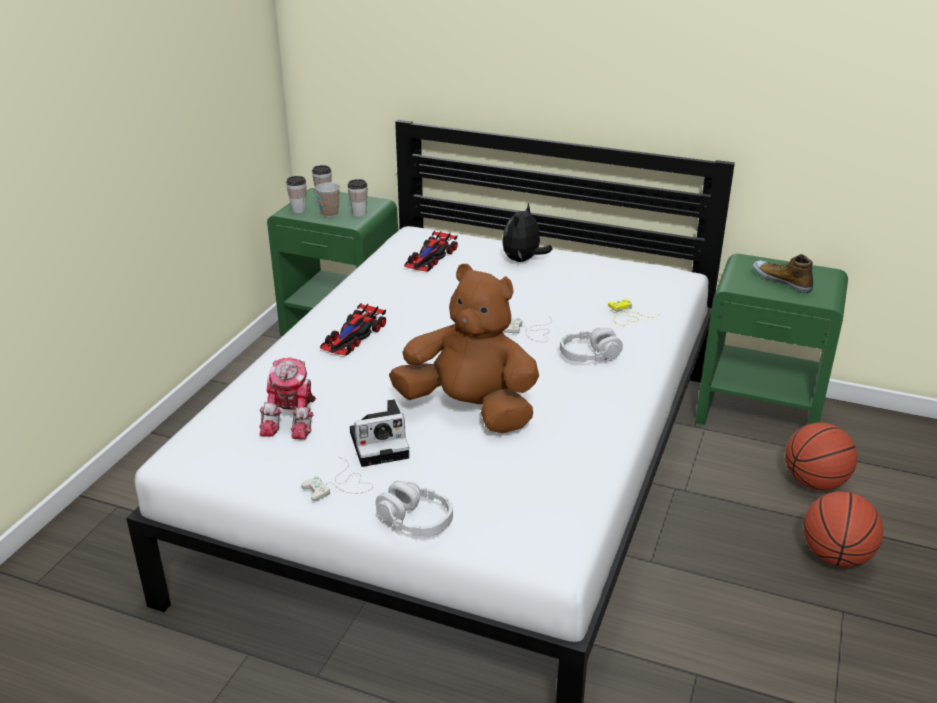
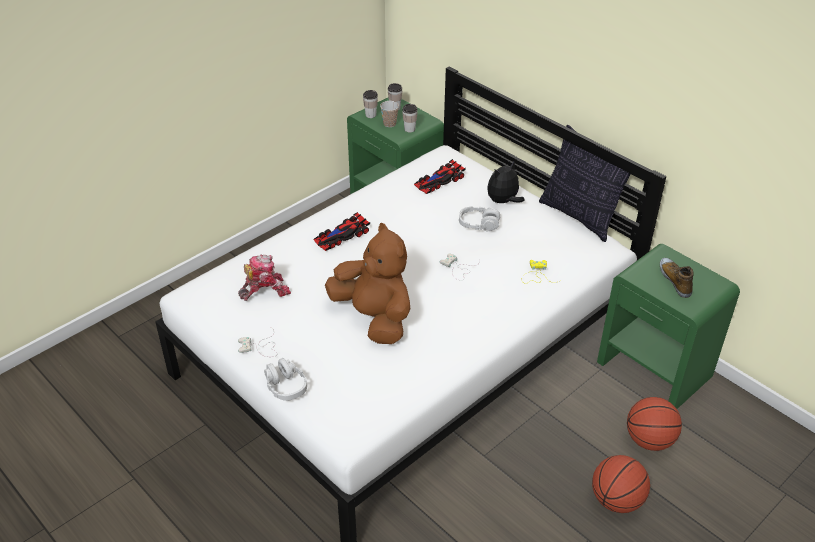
camera: 25 degrees right, 10 degrees up
(294, 419) = (264, 290): toy robot -> toy robot turned 150 degrees counterclockwise
(381, 444) = (304, 325): camera -> none
(589, 355) = (484, 300): grey headphones -> grey headphones (478, 224)
(619, 255) = (579, 217): none -> pillow

